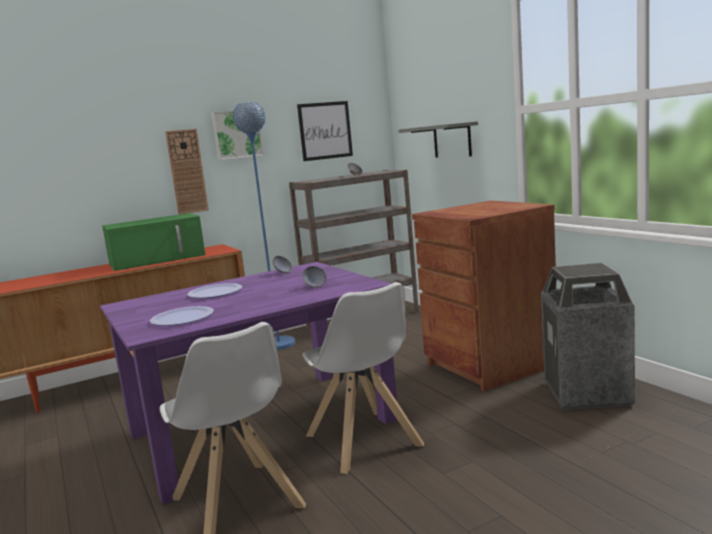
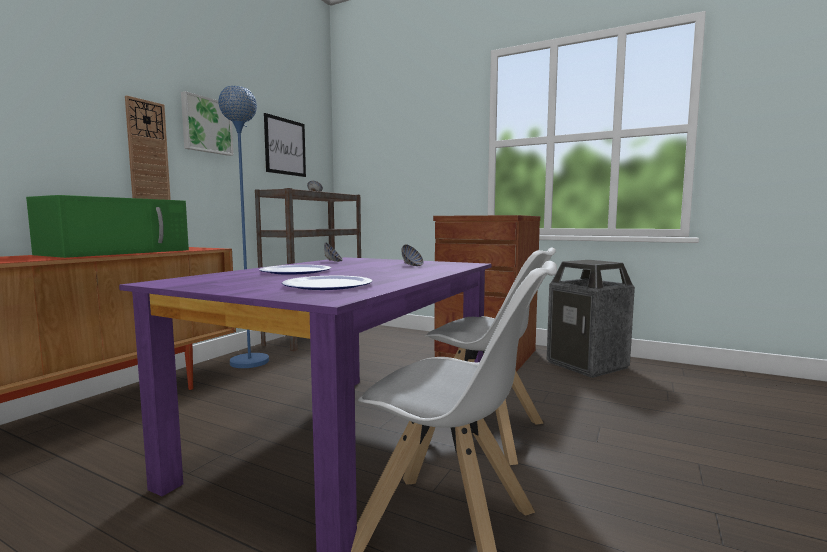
camera: 35 degrees left, 5 degrees down
(452, 140) = (411, 170): grey shelf -> none

